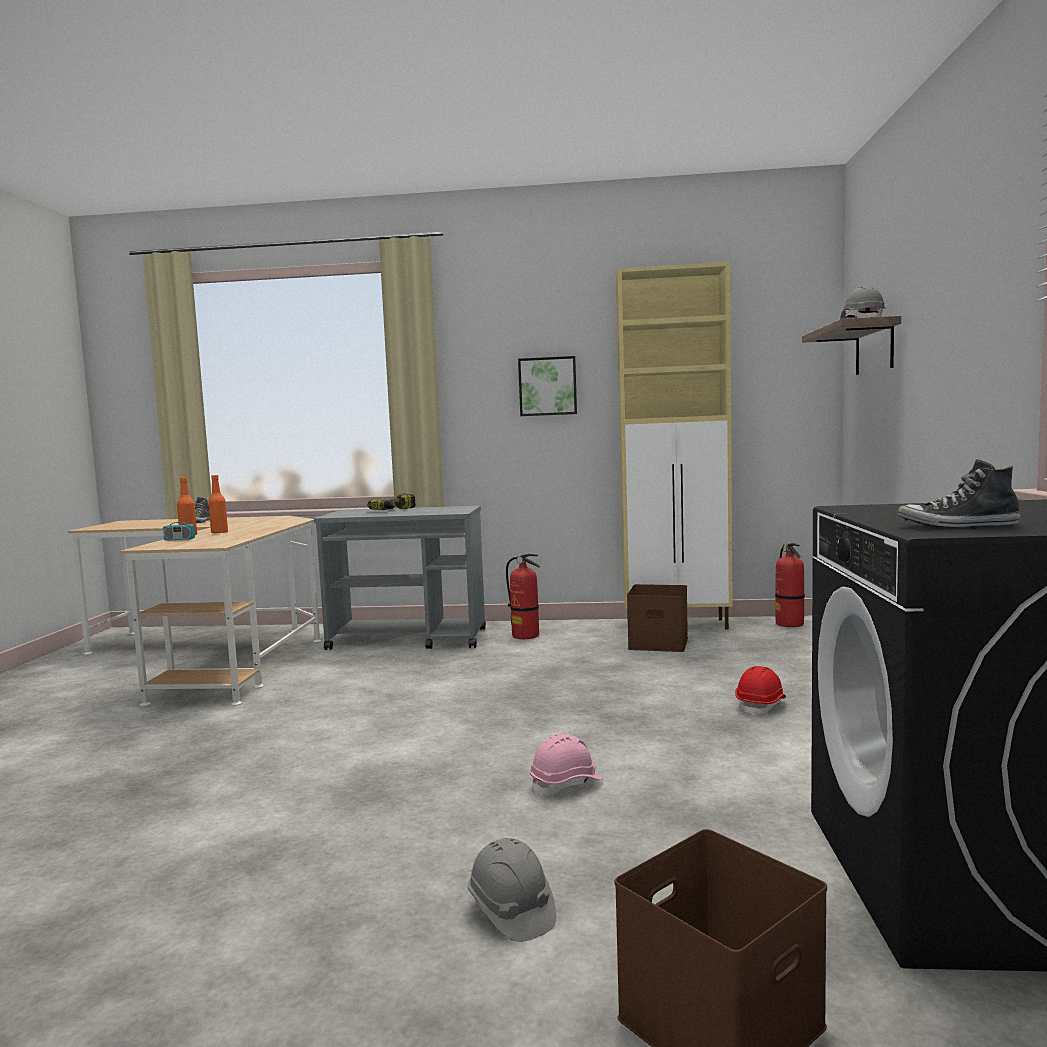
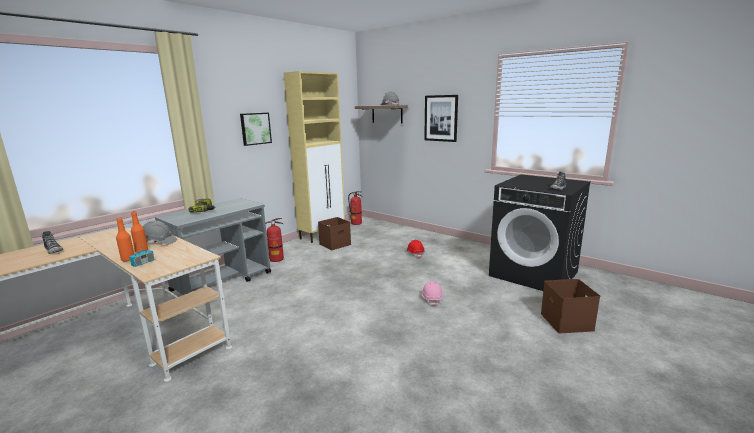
camera: 55 degrees left, 10 degrees up
(511, 911) = (501, 332): grey hard hat -> grey hard hat (158, 242)
(949, 338) = (441, 118): none -> picture

